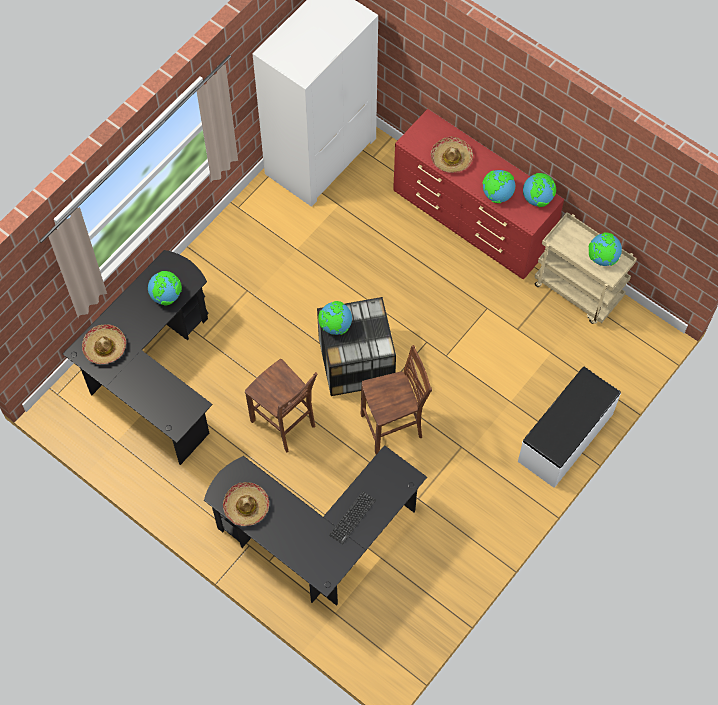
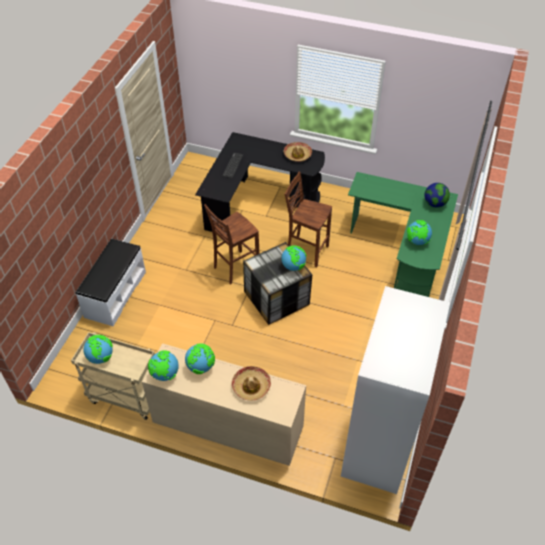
camera: 160 degrees right, 15 degrees down
(105, 347) = (434, 204): hat -> globe
(154, 376) = (404, 252): black desk -> green desk
(472, 222) = (227, 426): red dresser -> beige dresser

